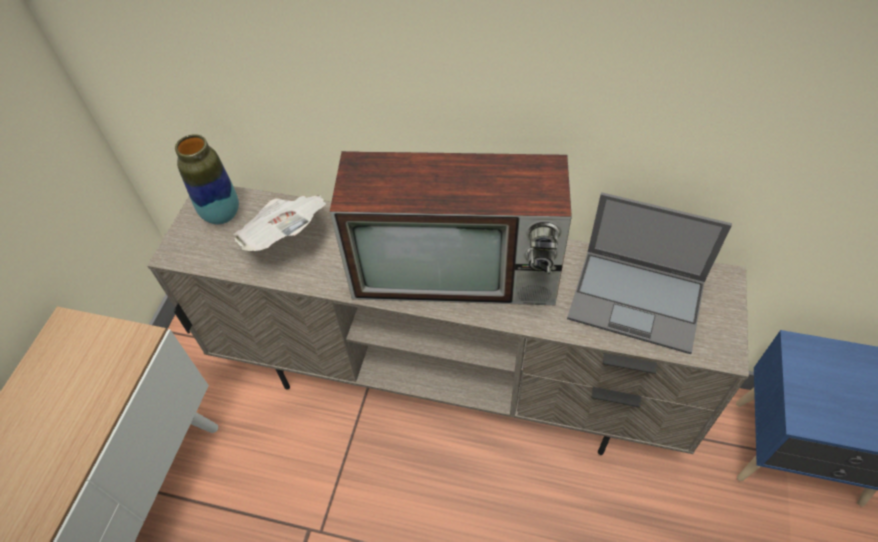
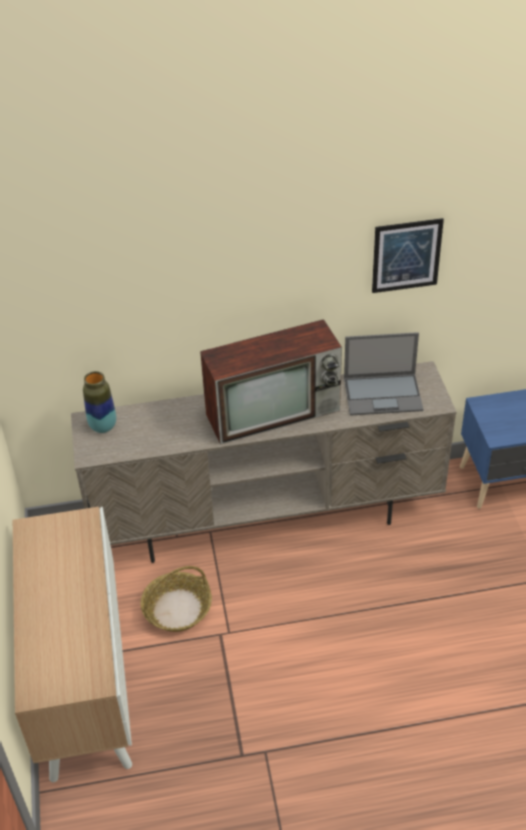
camera: 25 degrees left, 10 degrees down
(280, 467) = (177, 608): none -> basket
(284, 236) = (154, 425): newspaper -> none
(757, 80) = (406, 255): none -> picture

